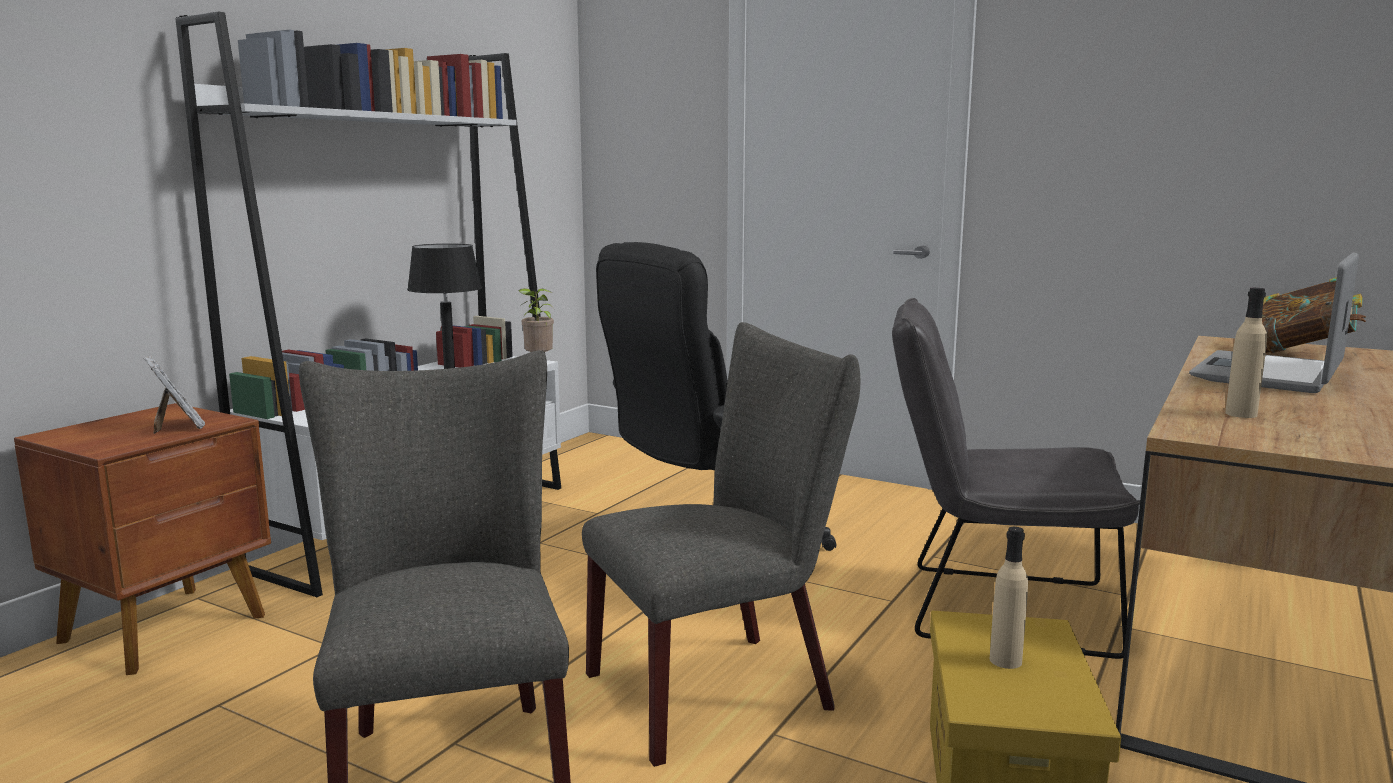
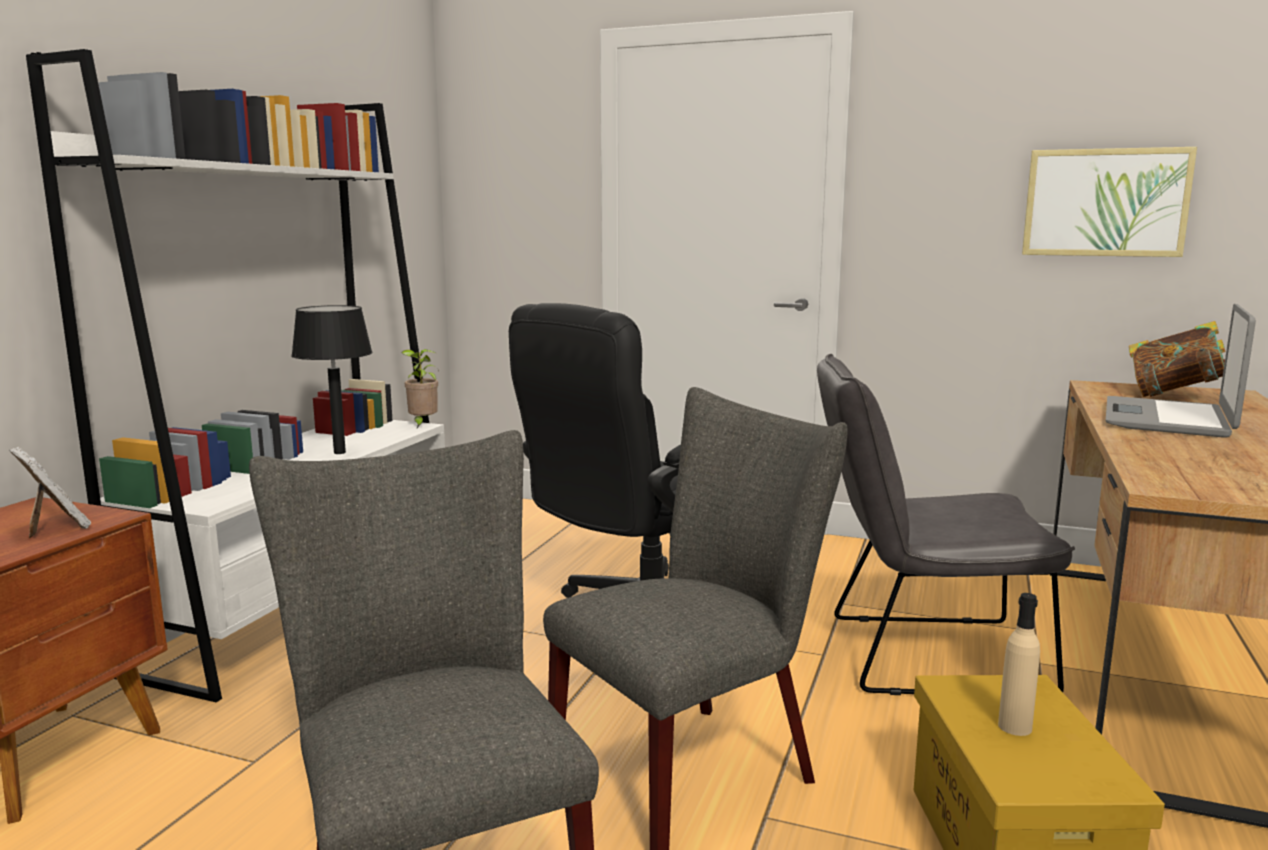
camera: 10 degrees left, 0 degrees up
(1241, 414) = (1186, 463): beige bottle -> none
(1244, 145) = (1105, 202): none -> picture

